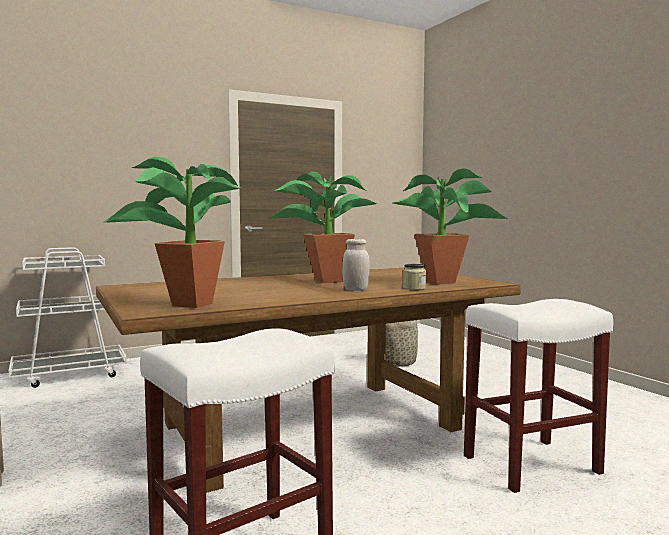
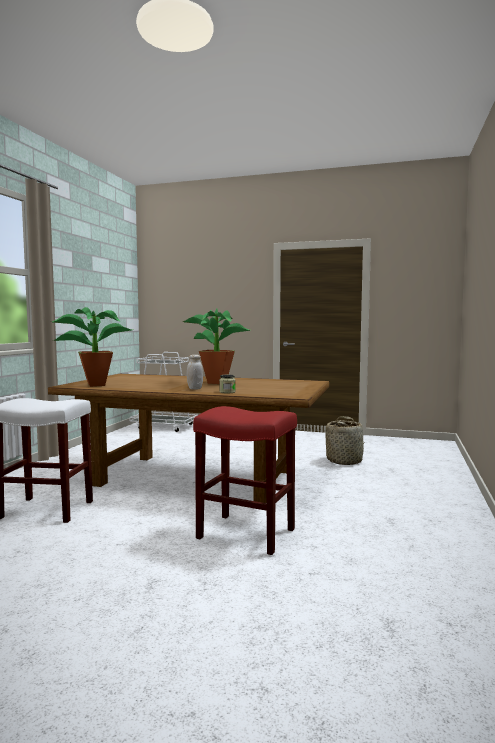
camera: 45 degrees right, 0 degrees up
(447, 282) = (272, 392): potted plant -> none
(530, 465) = (244, 533): white stool -> red stool

